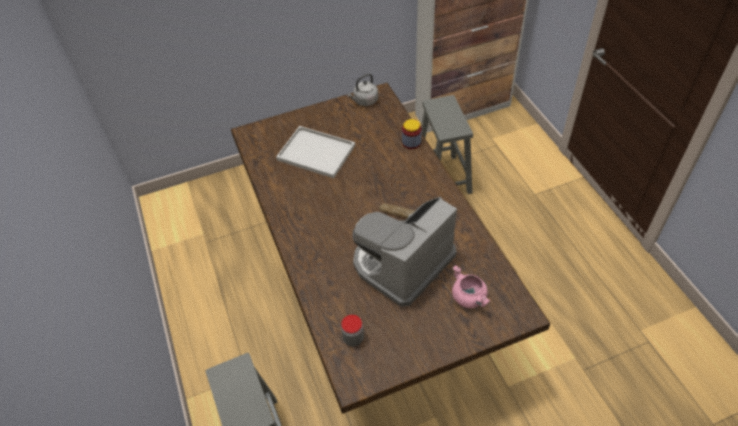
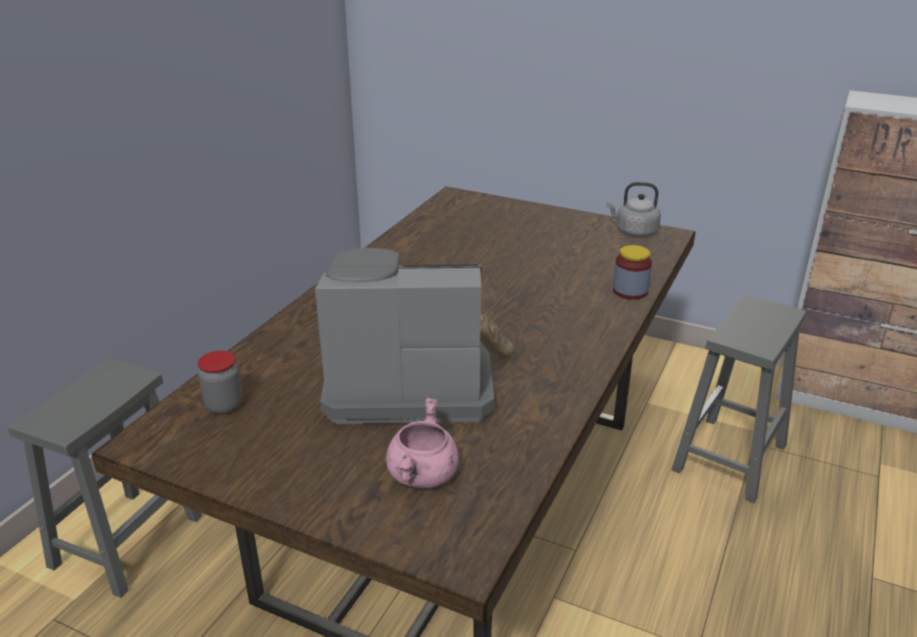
camera: 45 degrees right, 20 degrees down
(317, 152) = (497, 242): white tray -> none

